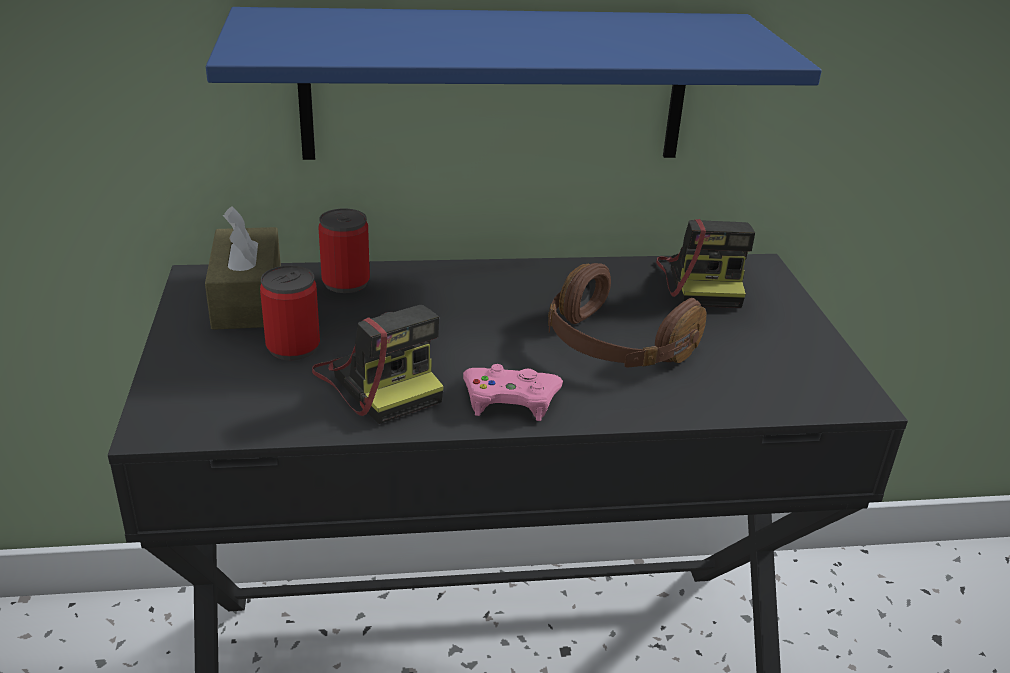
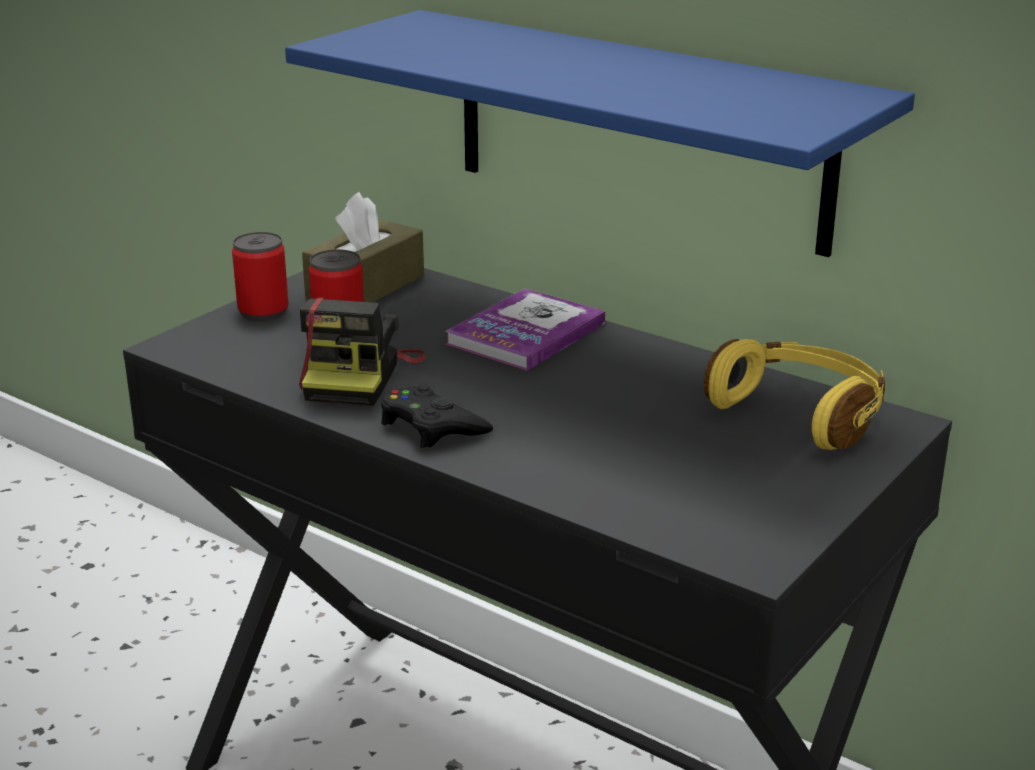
camera: 45 degrees right, 5 degrees down
(346, 283) = (458, 301): can -> can (263, 311)
(442, 291) = (526, 333): none -> book
(510, 399) = (431, 426): pink game controller -> black game controller
(615, 347) = (596, 427): brown headphones -> none
(703, 282) = (801, 413): camera -> yellow headphones

